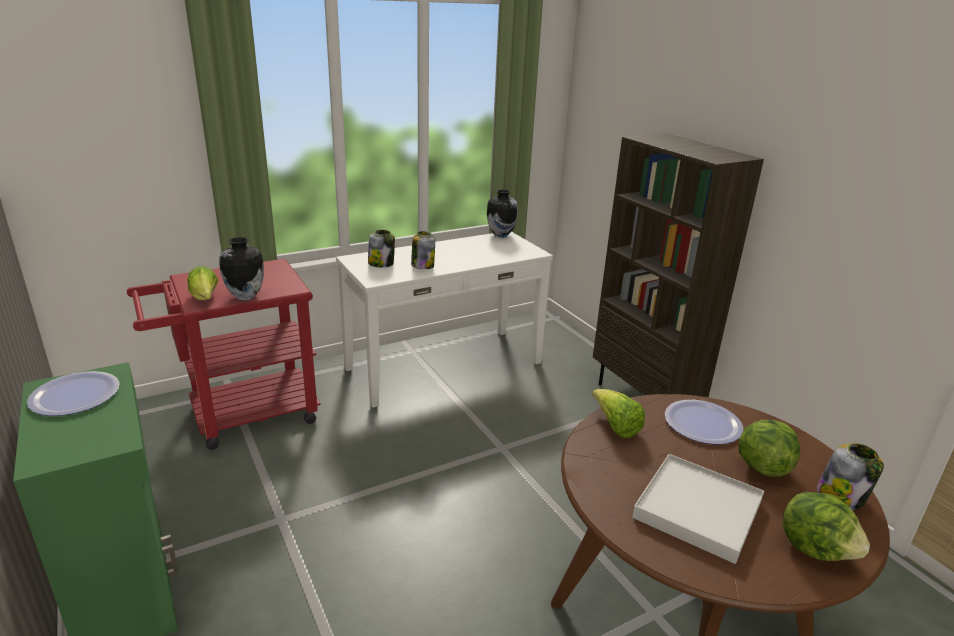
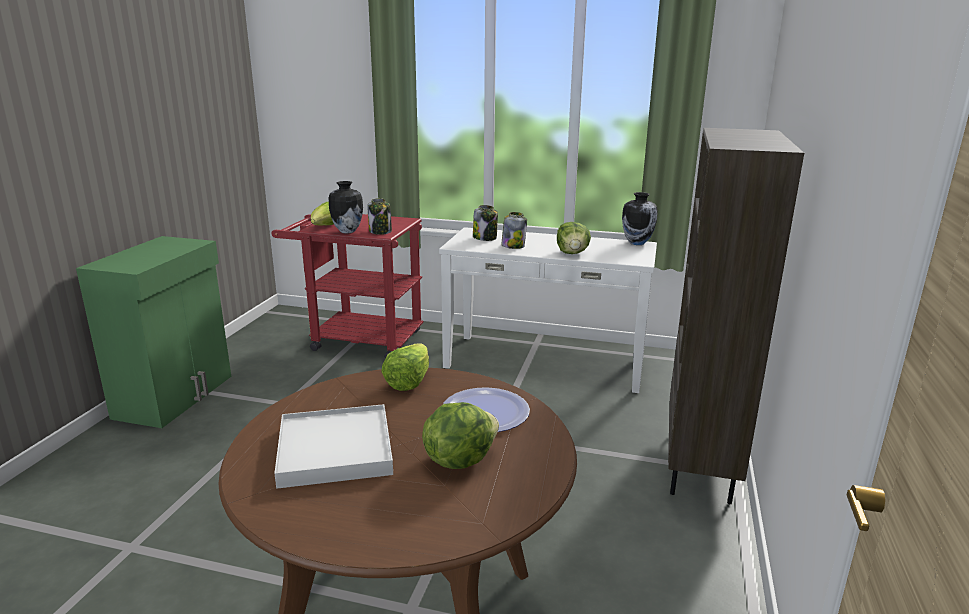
camera: 45 degrees right, 5 degrees down
(75, 395) = (165, 246): plate -> none
(815, 548) = (356, 522): lettuce -> lettuce (572, 253)
(841, 497) = (474, 515): jar -> jar (380, 231)

